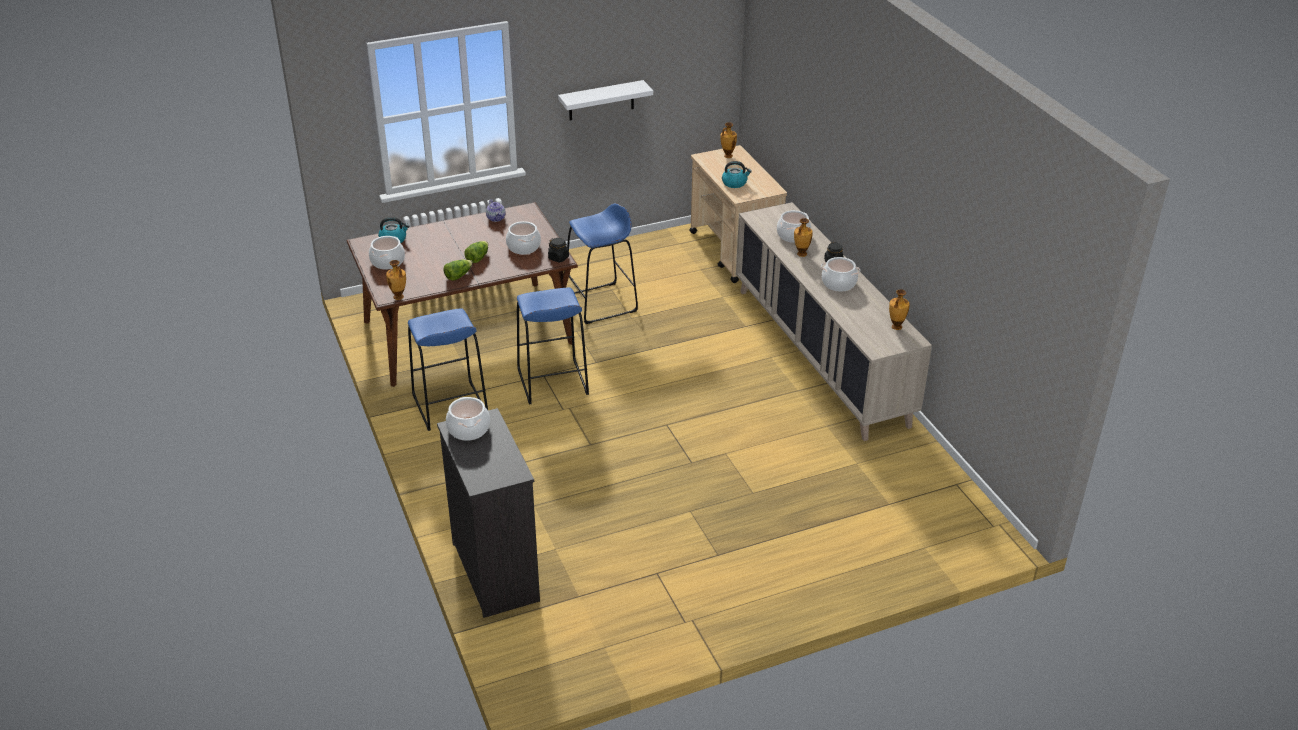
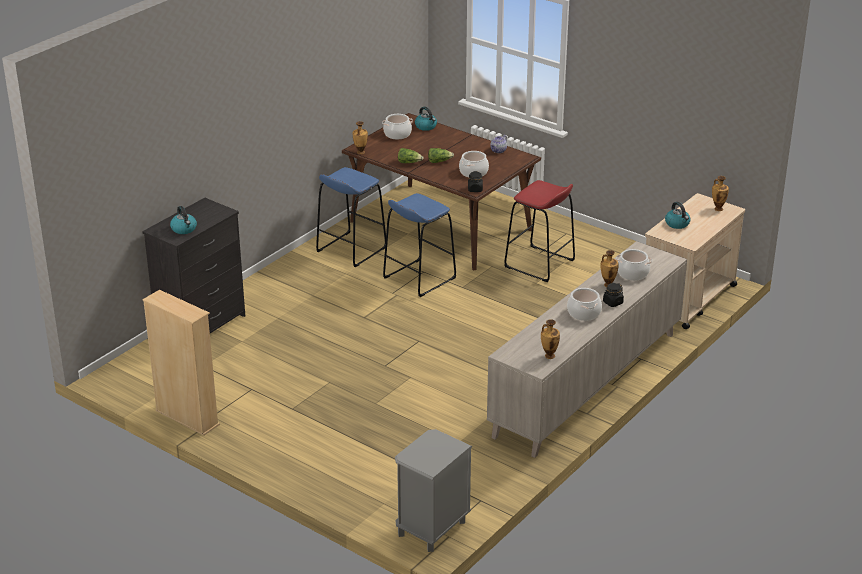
camera: 60 degrees right, 5 degrees down
(468, 429) = (207, 209): cooking pot -> none
(499, 461) = (184, 229): none -> kettle
(601, 100) = (635, 104): white shelf -> none
(601, 303) = (539, 264): blue stool -> red stool
(673, 644) = (187, 418): none -> beige bookcase
(982, 530) = (432, 528): none -> grey nightstand

